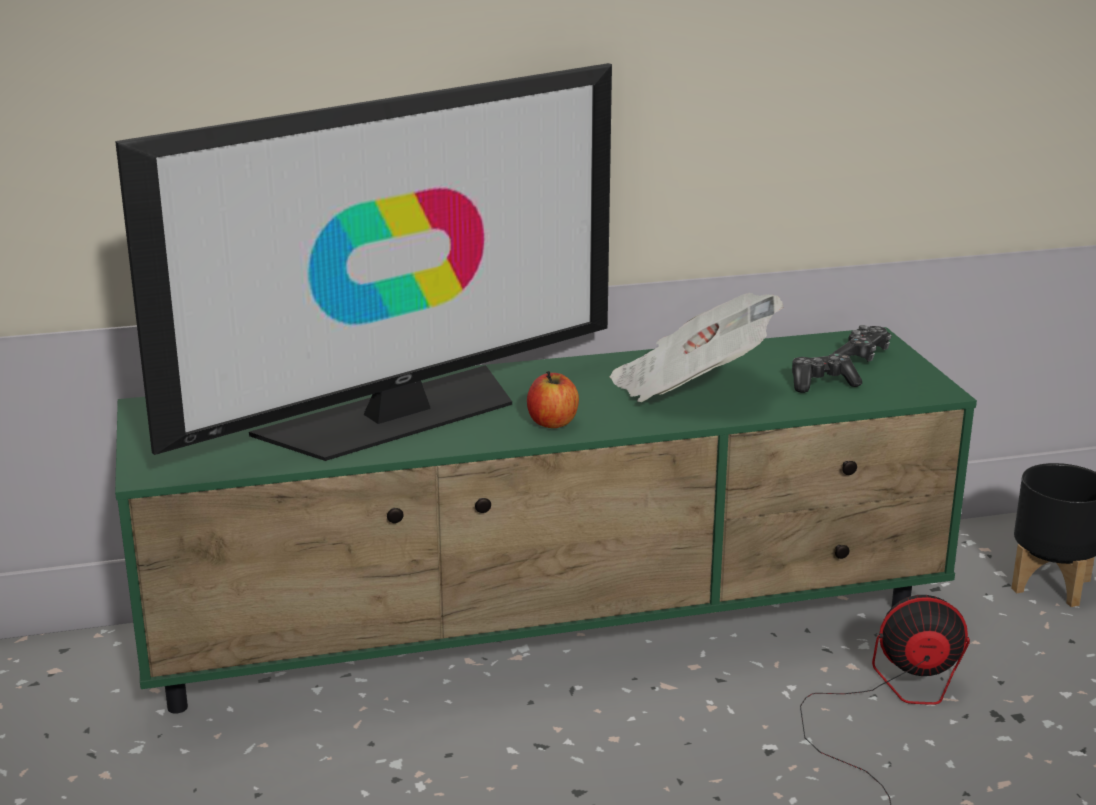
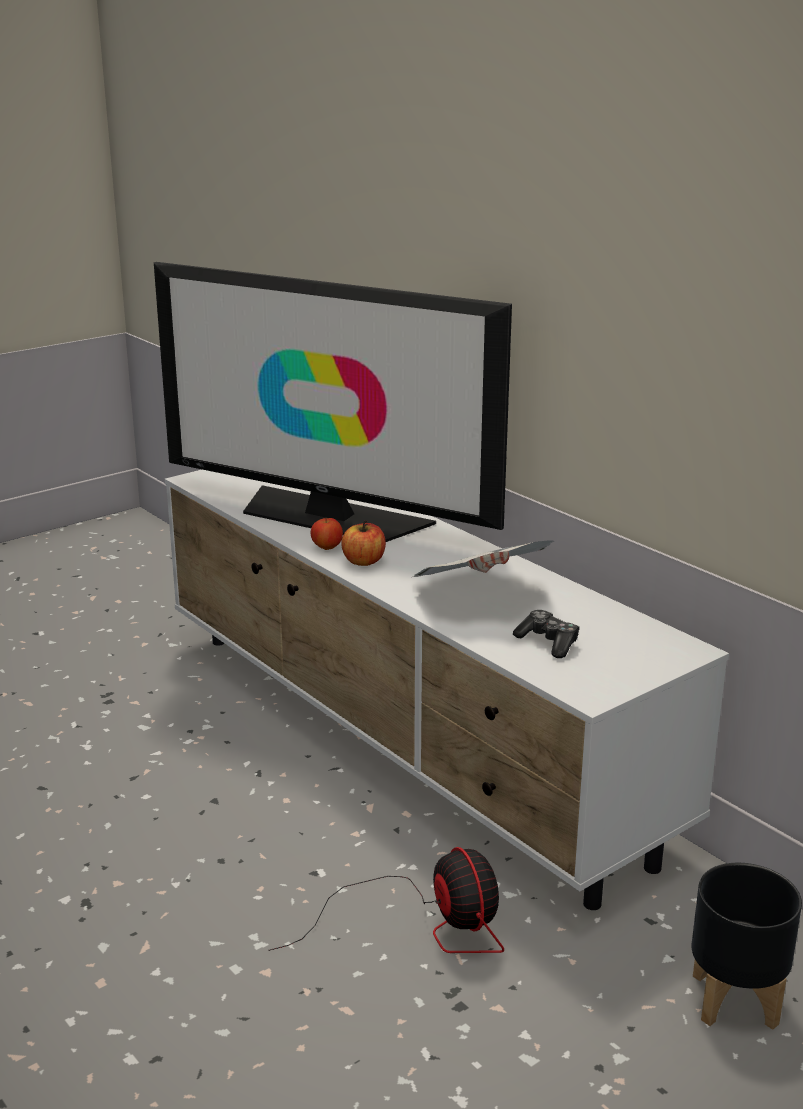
camera: 65 degrees right, 0 degrees up
(493, 434) = (327, 548): none -> apple
(552, 632) = (403, 741): green tv stand -> white tv stand
(862, 355) = (636, 651): game controller -> none

